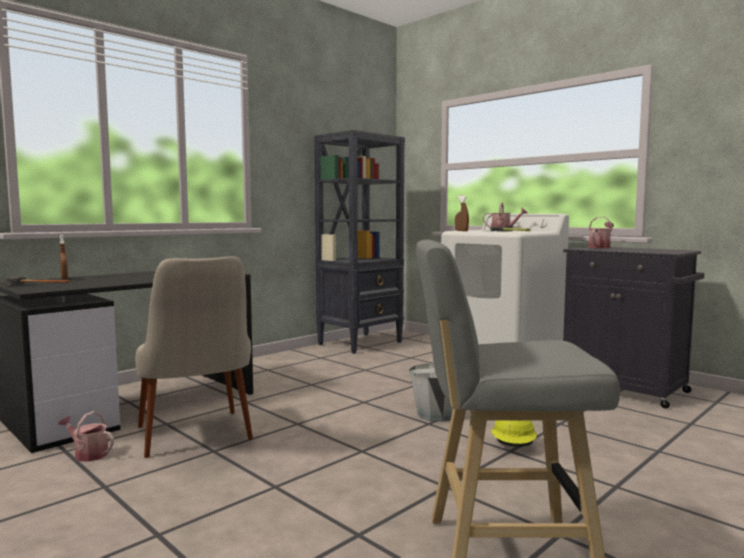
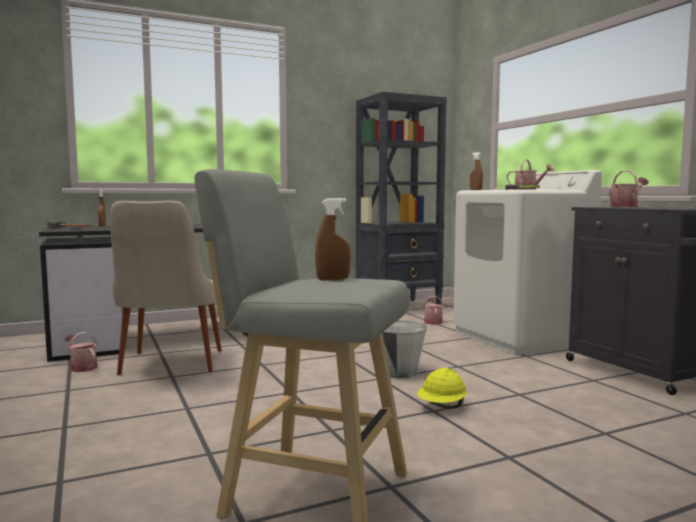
camera: 20 degrees right, 0 degrees up
(409, 356) = (433, 321): none -> watering can
(529, 346) = (333, 279): none -> brown spray bottle

